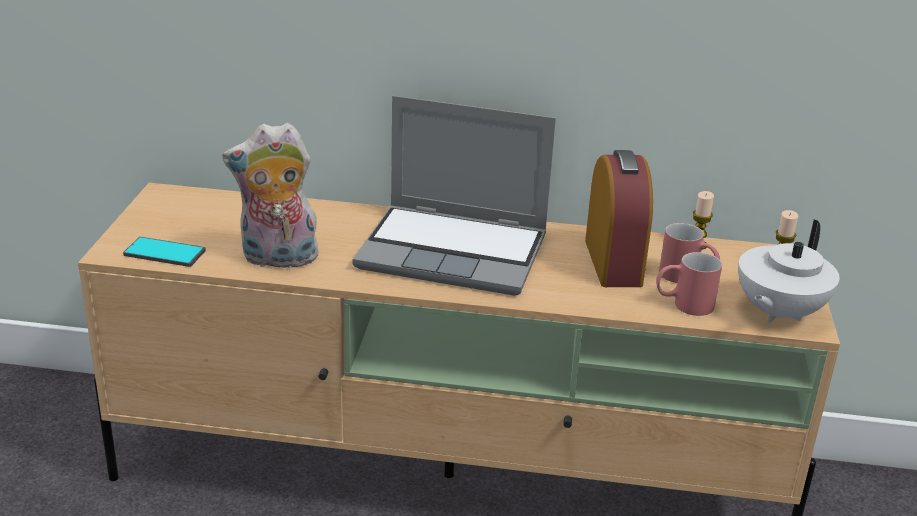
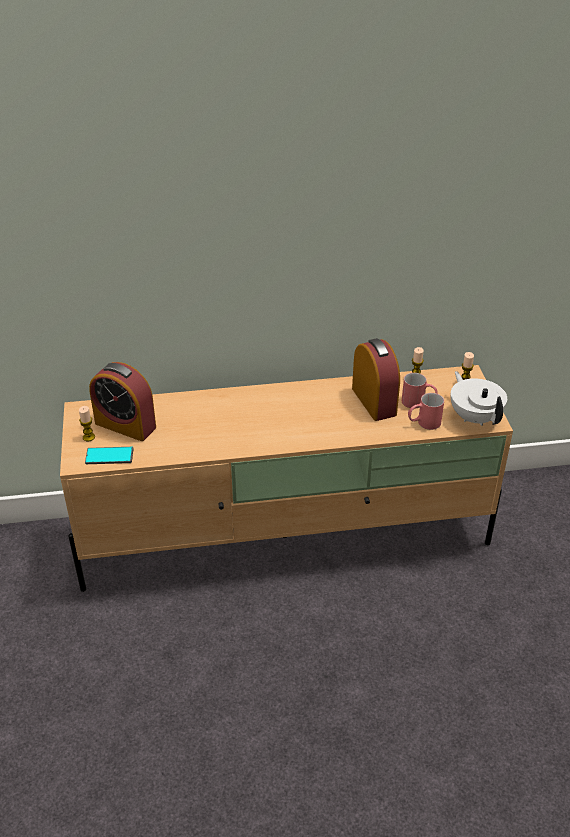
camera: 15 degrees left, 10 degrees up
(152, 226) = (89, 437): none -> candle
(214, 222) = (125, 425): none -> alarm clock
(277, 259) = (180, 445): plush toy -> none
(455, 252) = (282, 414): laptop -> none
(777, 313) = (474, 417): white teapot -> white teapot turned 135 degrees clockwise

